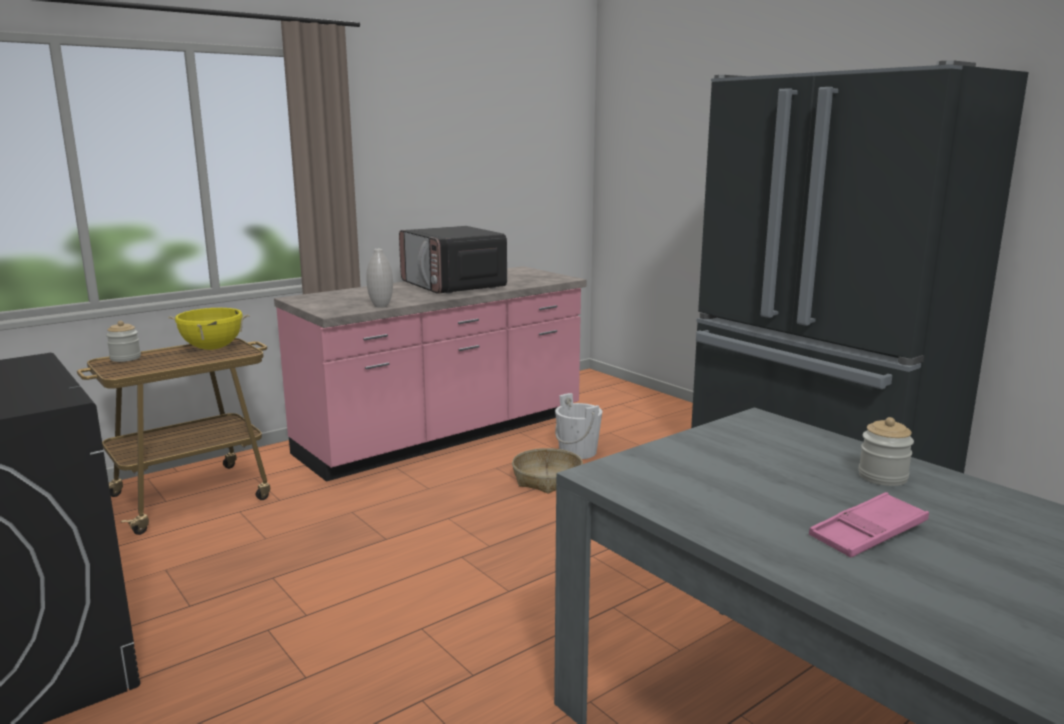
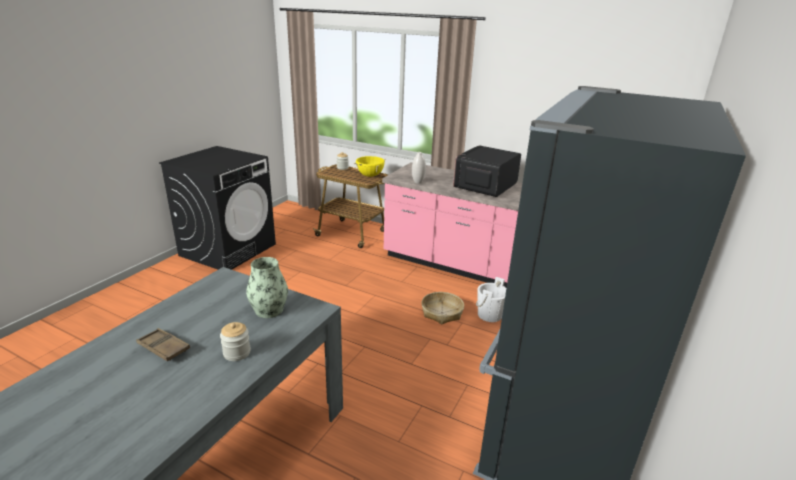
camera: 65 degrees right, 10 degrees up
(752, 448) = (269, 310): none -> vase
(868, 533) = (163, 348): pink tray -> brown tray

